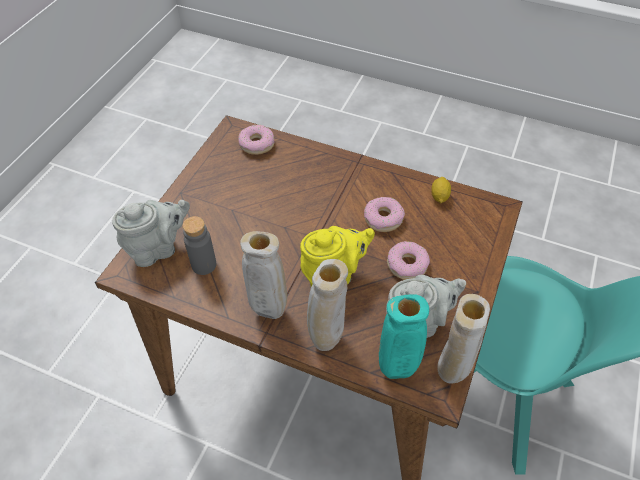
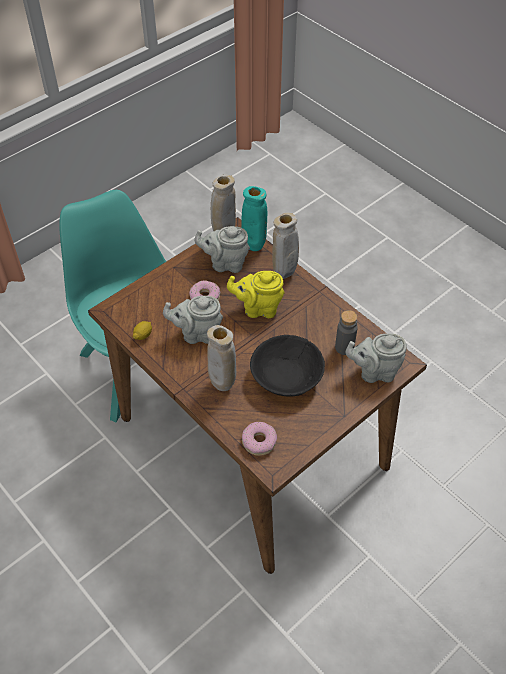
camera: 155 degrees left, 0 degrees up
(258, 208) = (286, 377): none -> black bowl
(269, 312) = (312, 301): beige vase -> beige vase (223, 384)
(383, 218) = (197, 334): donut -> grey teapot

